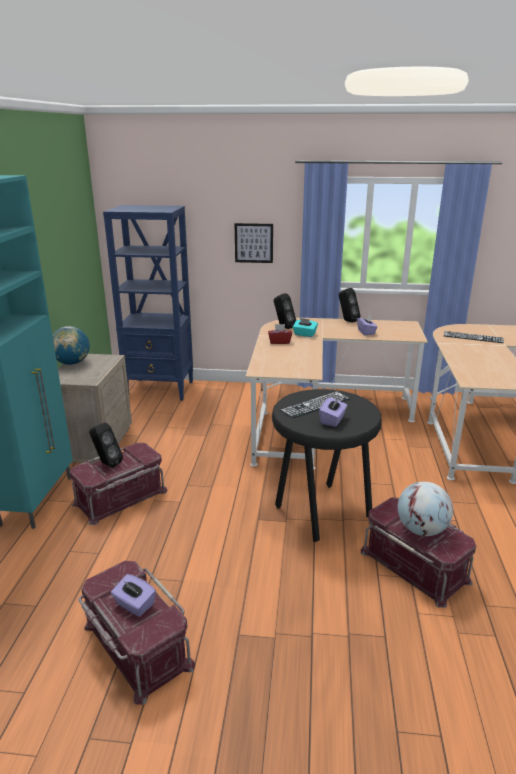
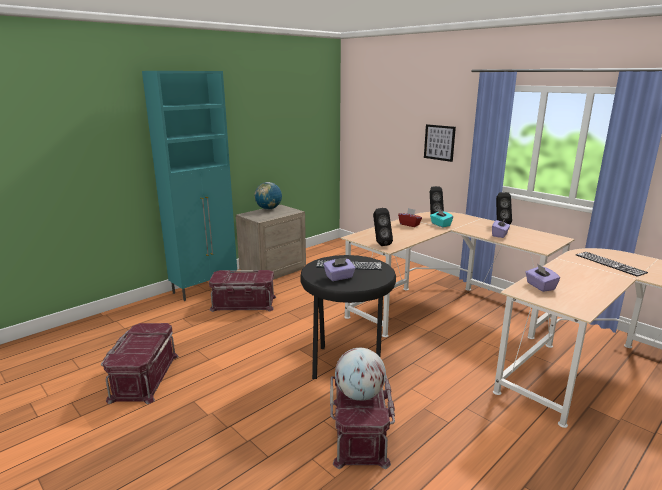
camera: 40 degrees right, 5 degrees down
(106, 464) = (237, 275): black speaker -> black speaker (380, 244)
(134, 605) = (140, 345): purple tissue box -> purple tissue box (540, 286)
(160, 390) = (355, 253): blue bookcase -> none

